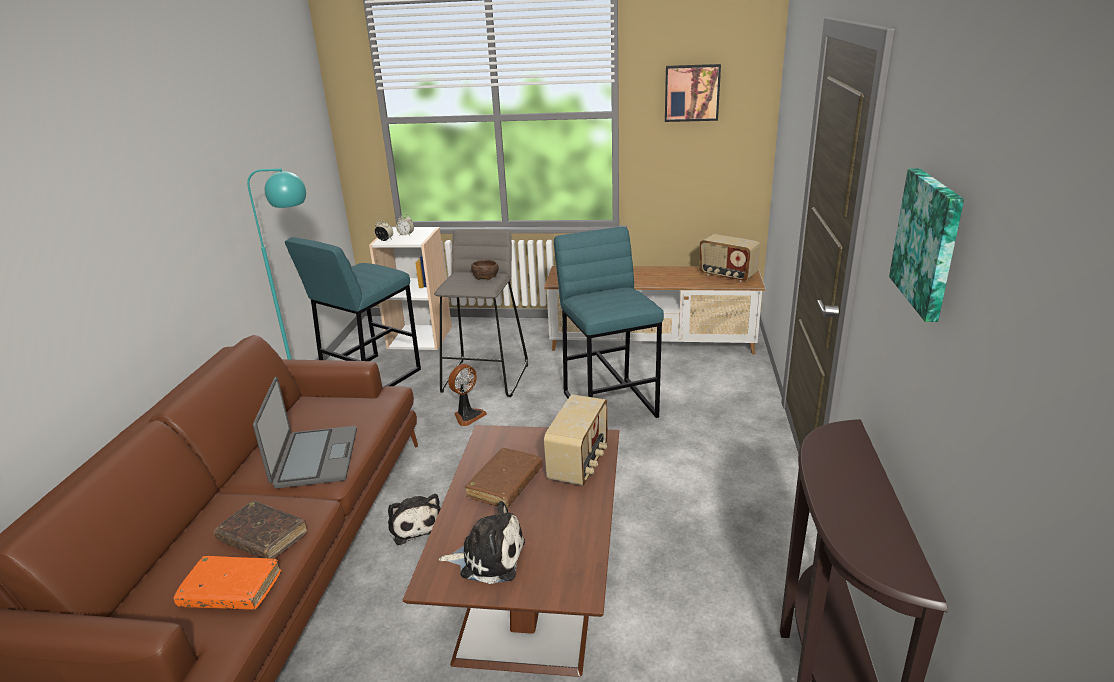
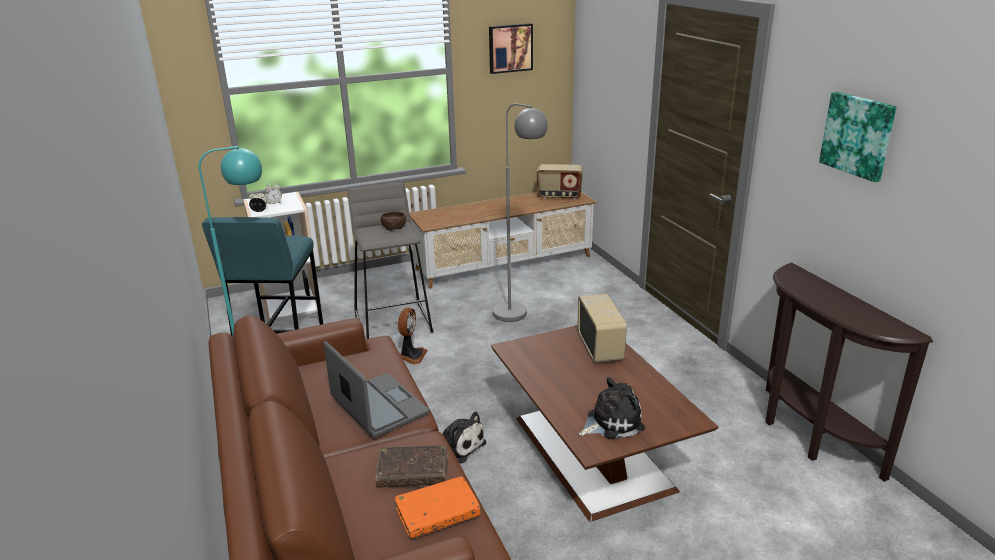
camera: 30 degrees left, 0 degrees up
(505, 484) = (565, 376): brown book -> none
(608, 403) = (518, 317): turquoise stool -> grey floor lamp

